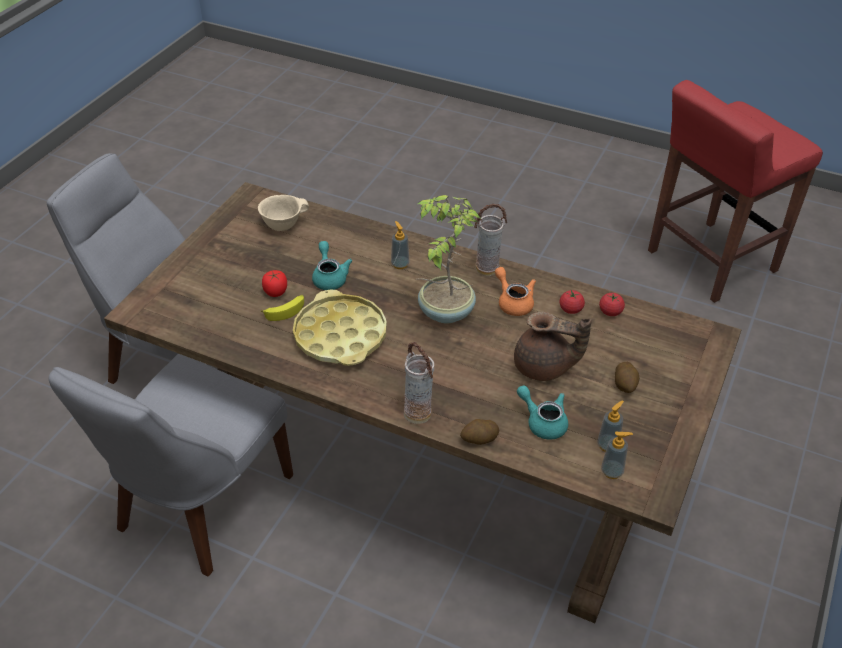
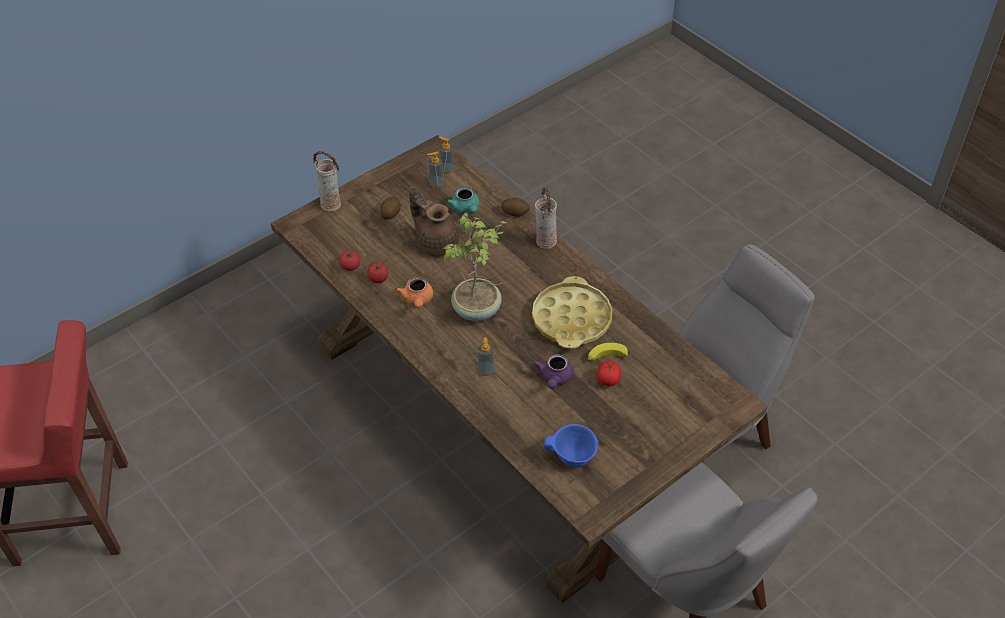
camera: 155 degrees left, 5 degrees up
(282, 225) = (572, 458): beige bowl -> blue bowl
(329, 277) = (554, 378): turquoise teapot -> purple teapot
(487, 269) = (415, 338): vase -> vase (331, 204)

